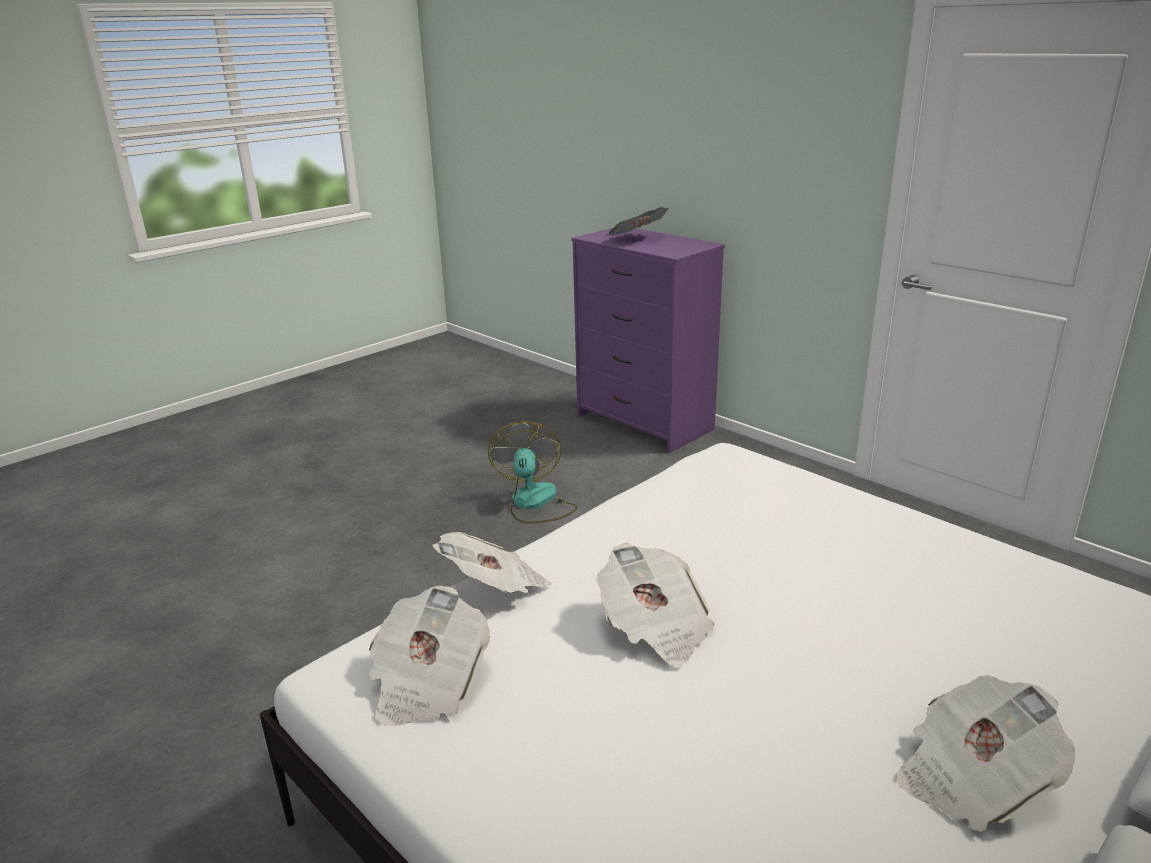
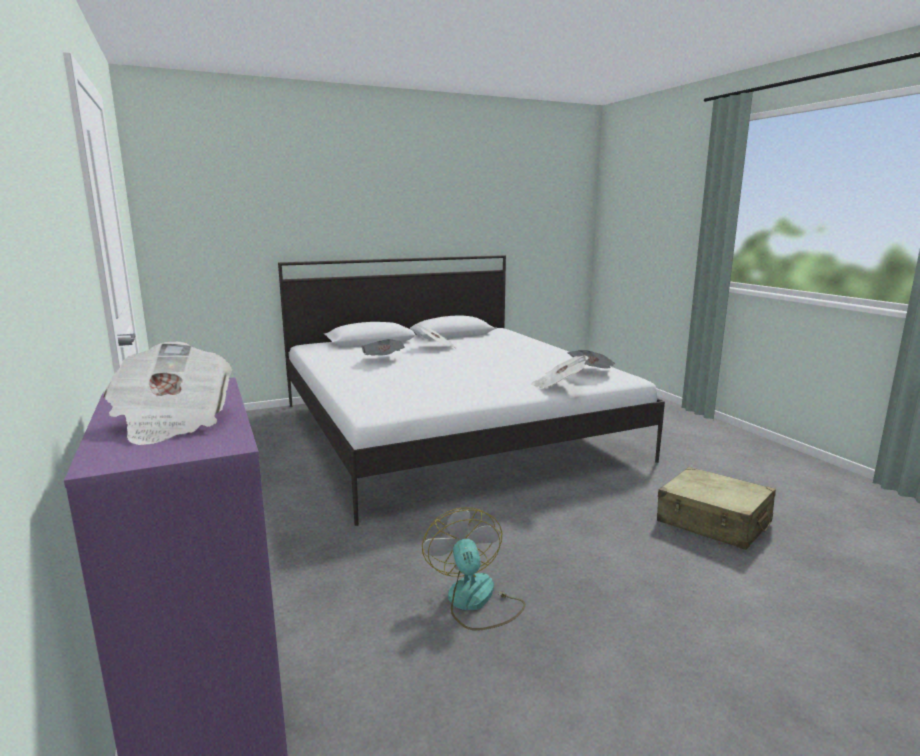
camera: 160 degrees left, 10 degrees down
(261, 658) = (713, 522): none -> beige suitcase
(535, 503) = (475, 601): fan -> fan turned 150 degrees clockwise
(655, 628) = (496, 371): newspaper -> newspaper (383, 360)

